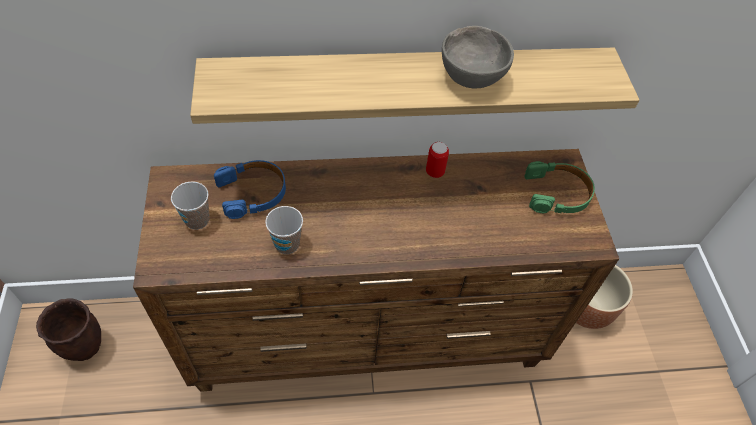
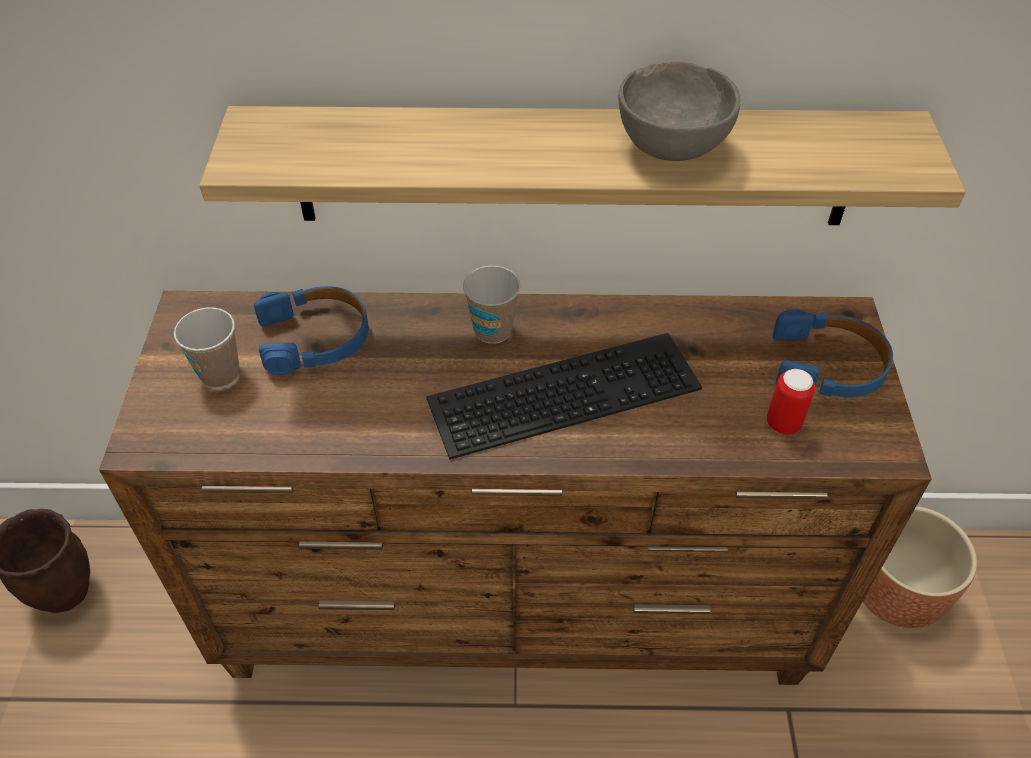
camera: 10 degrees right, 5 degrees down
(287, 244) = (357, 419): cup -> cup (492, 330)
(408, 217) = (565, 389): none -> keyboard
(435, 172) = (619, 321): can -> can (783, 424)
(557, 193) = (828, 366): green headphones -> blue headphones

